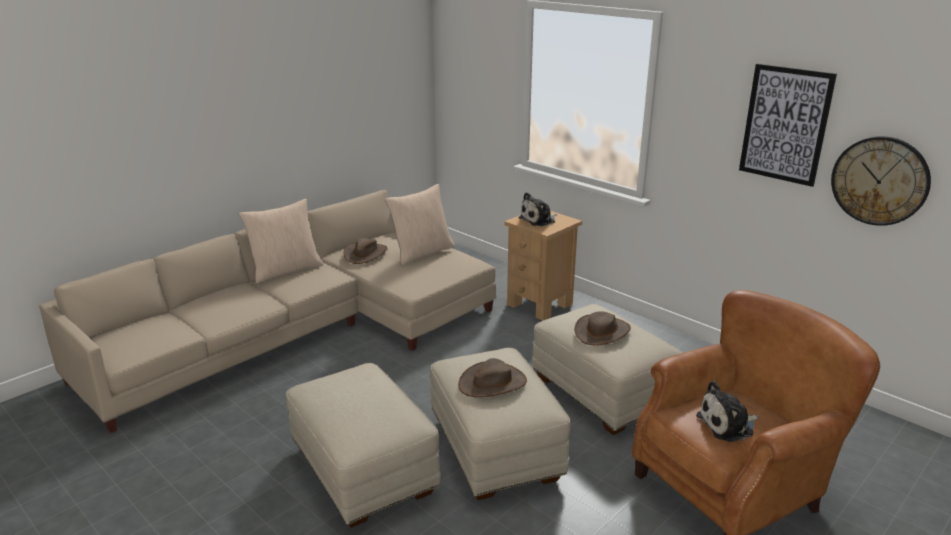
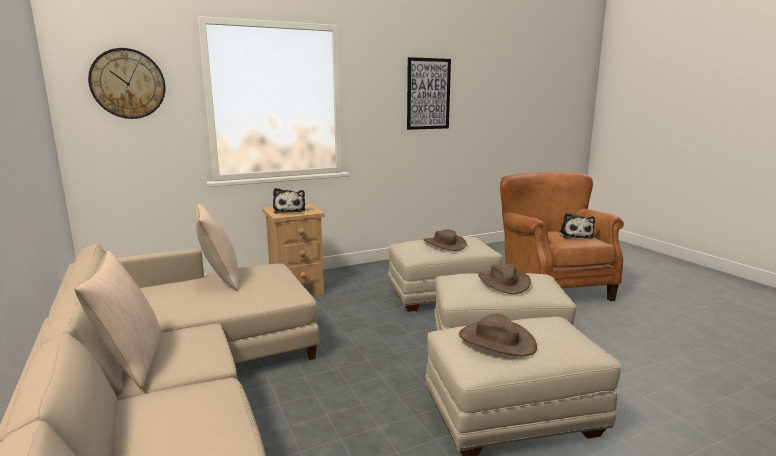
camera: 70 degrees left, 10 degrees down
(365, 254) = (176, 304): brown hat -> brown hat (496, 341)
(879, 181) = (476, 116): wall clock -> wall clock (128, 84)

